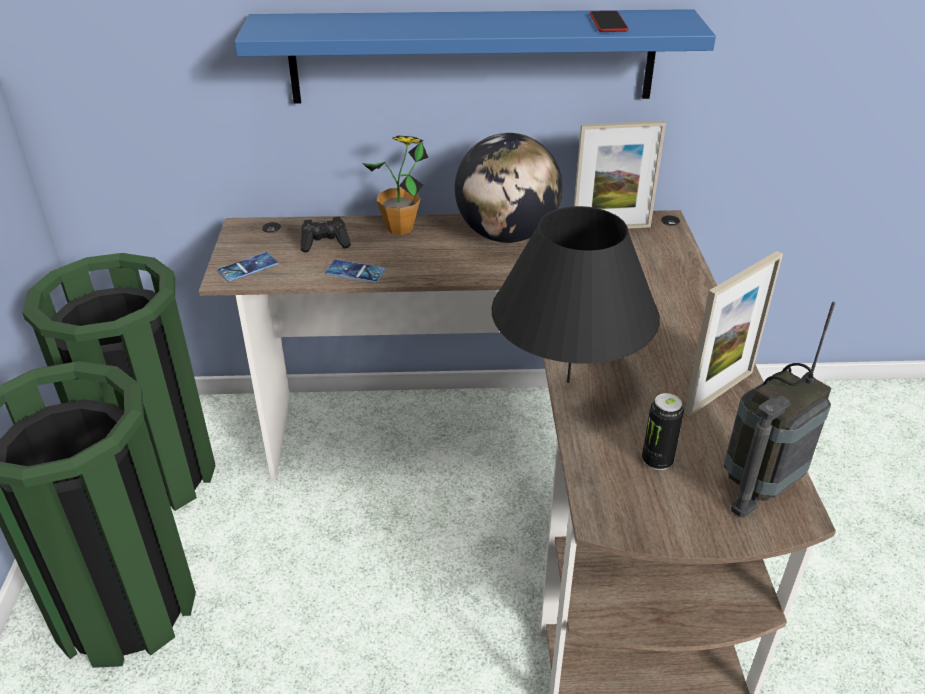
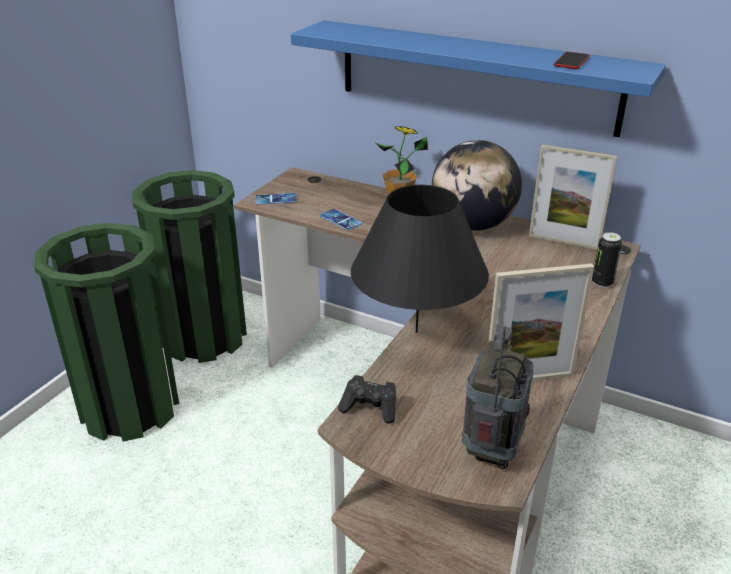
camera: 30 degrees right, 5 degrees down
(325, 244) = (338, 198): black game controller -> black game controller (370, 408)
(657, 461) = (428, 405): can -> can (602, 283)
(759, 485) = (492, 451): radio -> radio turned 120 degrees clockwise

